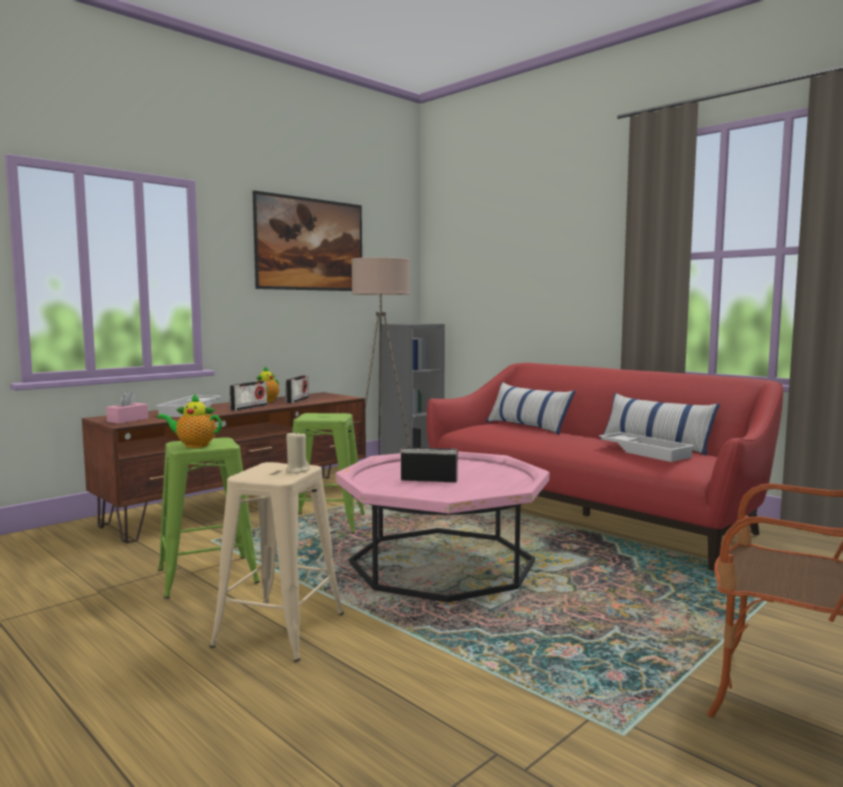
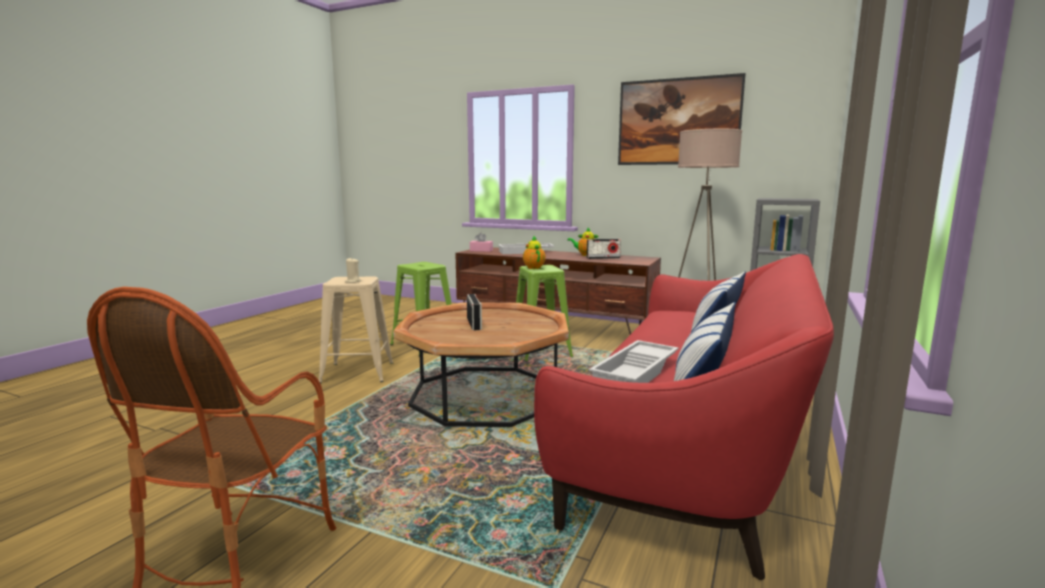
camera: 70 degrees right, 5 degrees up
(193, 445) = (415, 264): teapot -> teapot (533, 267)
(249, 407) = (554, 256): radio -> none
(442, 563) = (485, 395): pink coffee table -> brown coffee table

